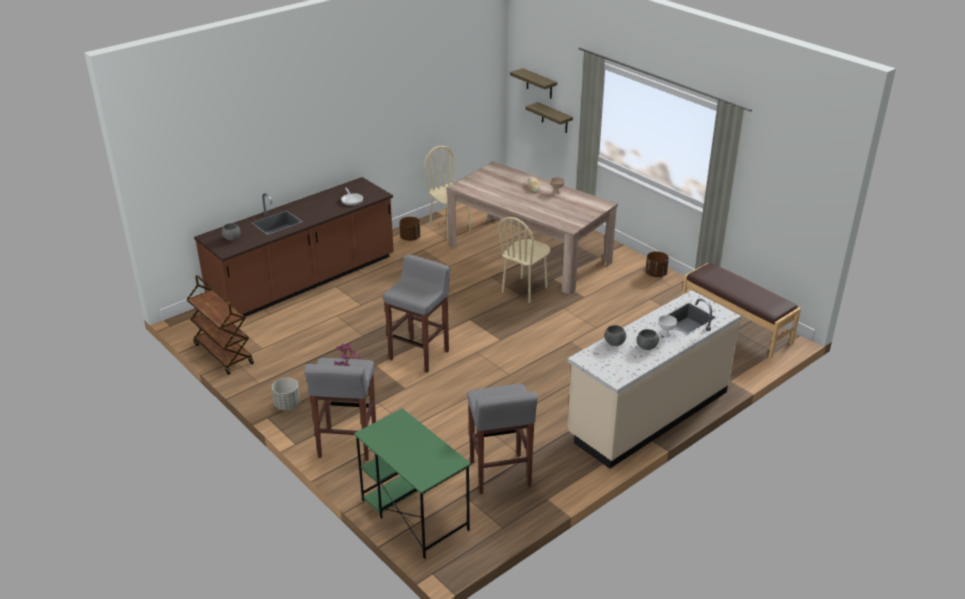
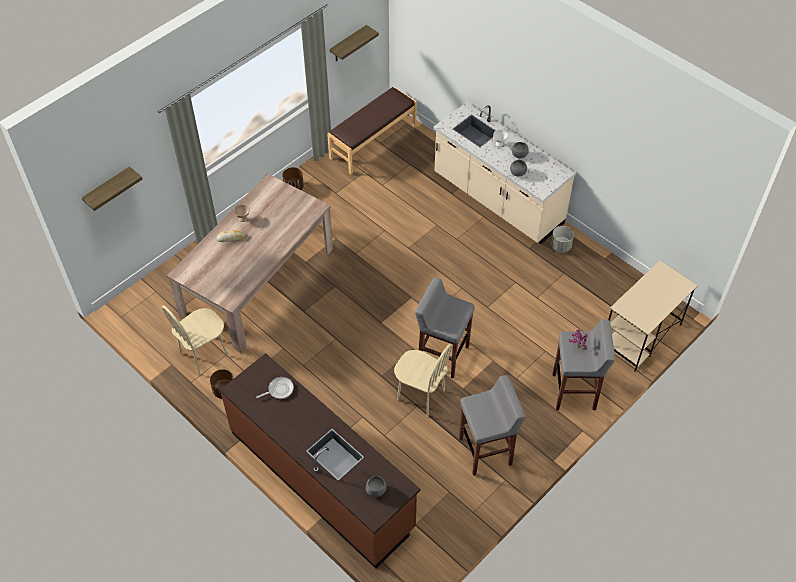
camera: 95 degrees left, 20 degrees up
(223, 354) = (463, 526): brown cart -> none
(287, 405) = (532, 448): grey planter -> grey planter (560, 246)
(414, 514) = (640, 336): green desk -> beige desk
(500, 475) = (586, 287): grey stool -> grey stool (486, 451)
(525, 290) = (326, 283): beige chair -> beige chair (420, 395)
(554, 118) = (137, 197): shelf -> shelf (348, 44)

